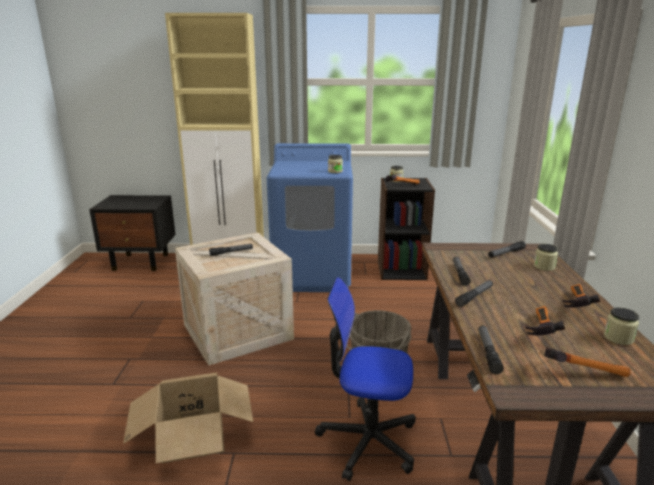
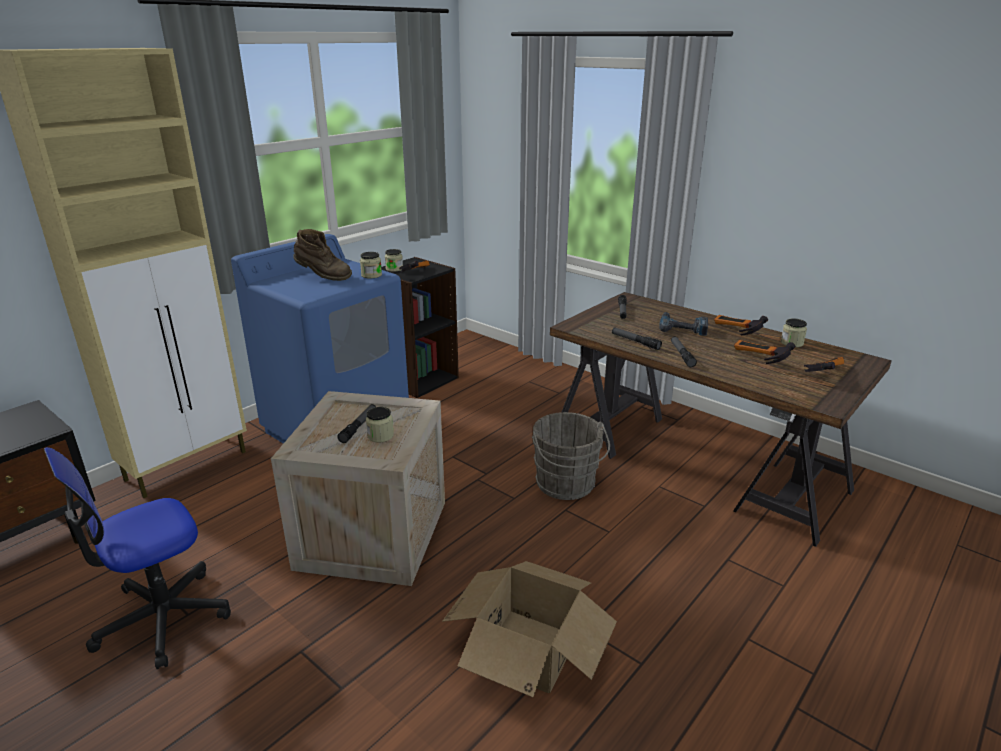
camera: 50 degrees left, 5 degrees up
(310, 166) = (323, 277): none -> brown boot
(367, 440) = (649, 537): office chair -> office chair (162, 618)
(488, 352) = (771, 389): flashlight -> none
(529, 282) = (682, 328): none -> power drill
(544, 266) = (664, 311): jar -> jar (380, 436)

